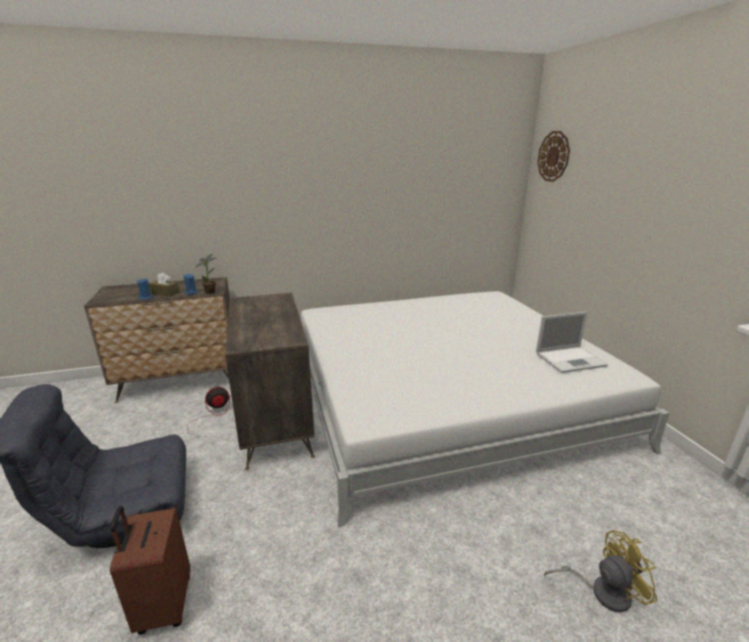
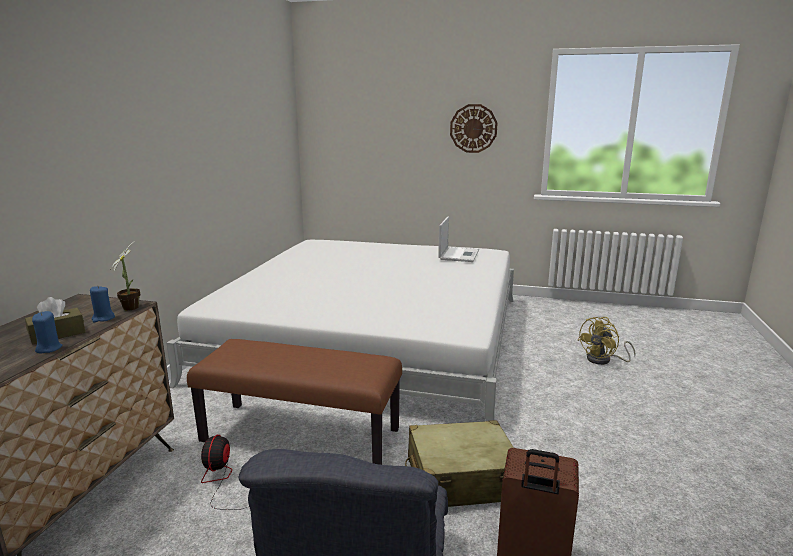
camera: 60 degrees left, 5 degrees down
(258, 524) = (461, 479): none -> beige suitcase
(275, 422) = (302, 435): dresser -> brown bench
(553, 156) = (331, 99): wall clock -> wall clock (473, 128)
(601, 591) = (603, 360): yellow fan -> yellow fan turned 150 degrees counterclockwise

